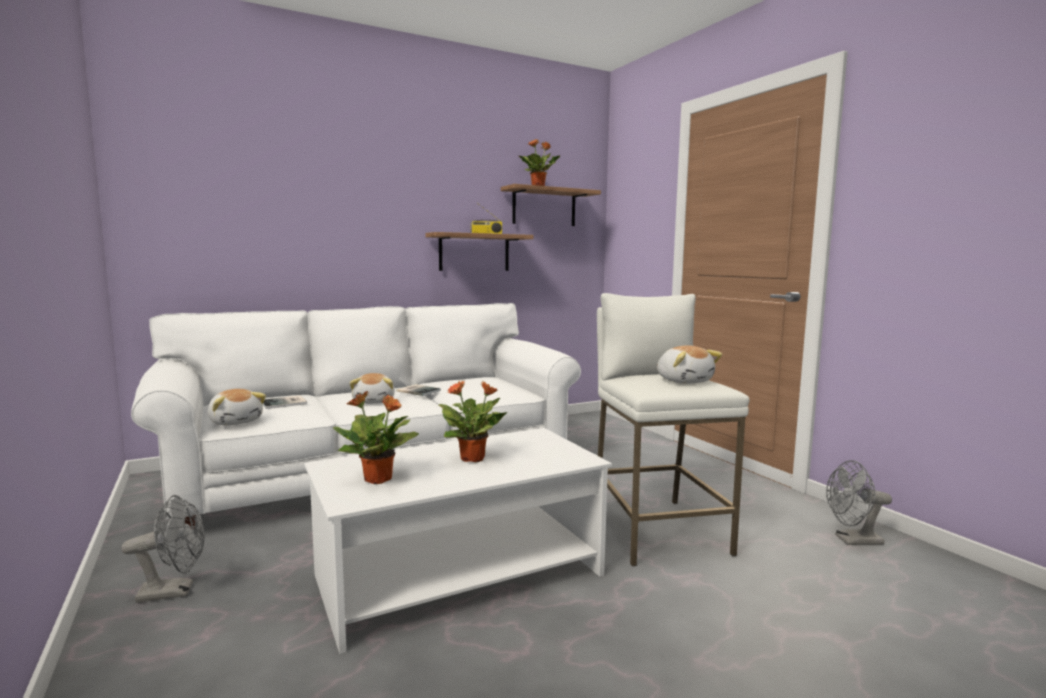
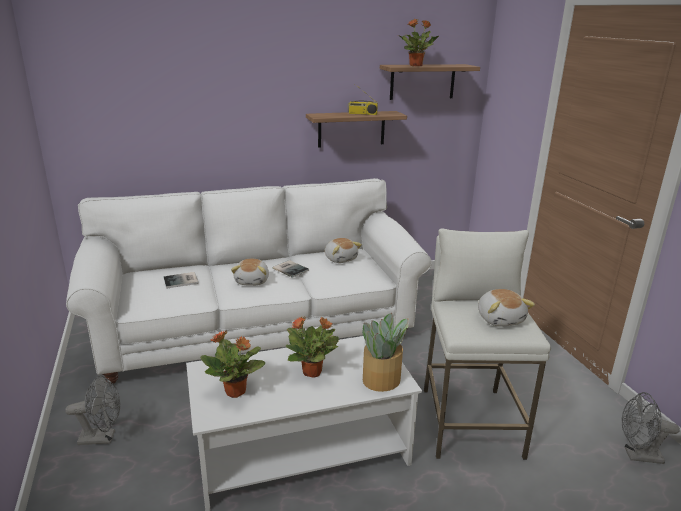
camera: 10 degrees right, 15 degrees up
(236, 421) = (143, 303): plush toy -> plush toy (341, 259)
(561, 458) = (382, 379): none -> potted plant

